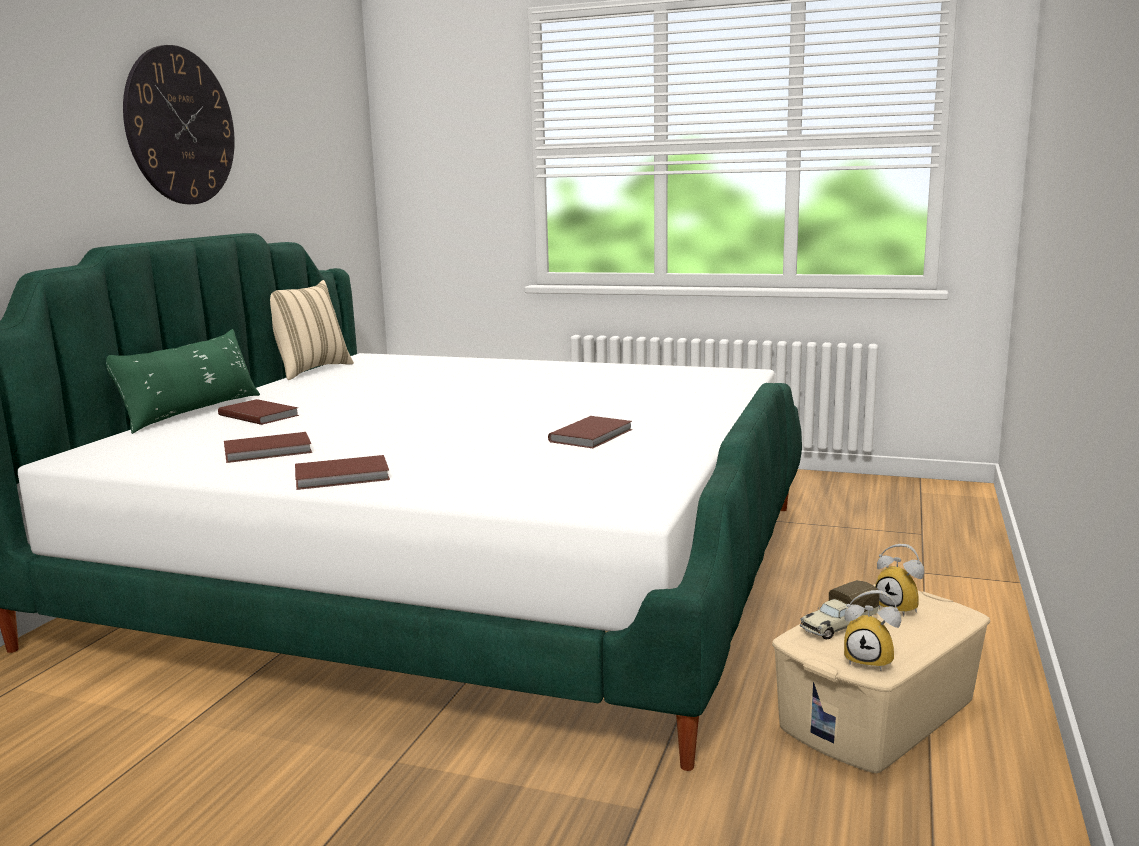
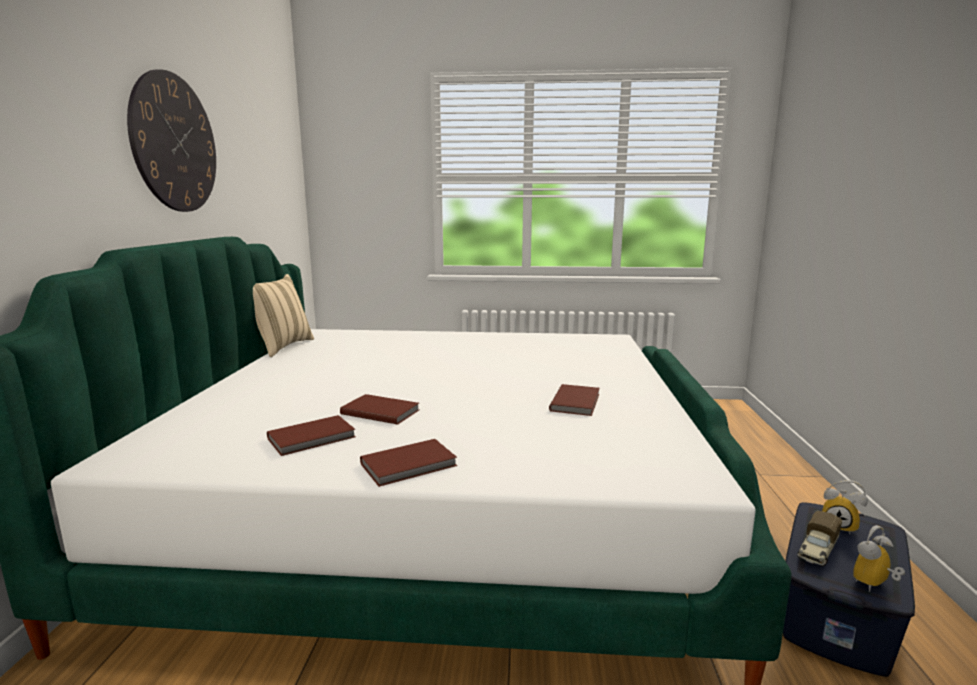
camera: 15 degrees left, 0 degrees up
(192, 412) = (205, 396): green pillow -> none
(259, 415) = (272, 395): brown book -> brown book (380, 411)
(871, 660) = (875, 585): alarm clock -> alarm clock turned 135 degrees clockwise
(879, 713) = (838, 611): beige storage box -> blue storage box

